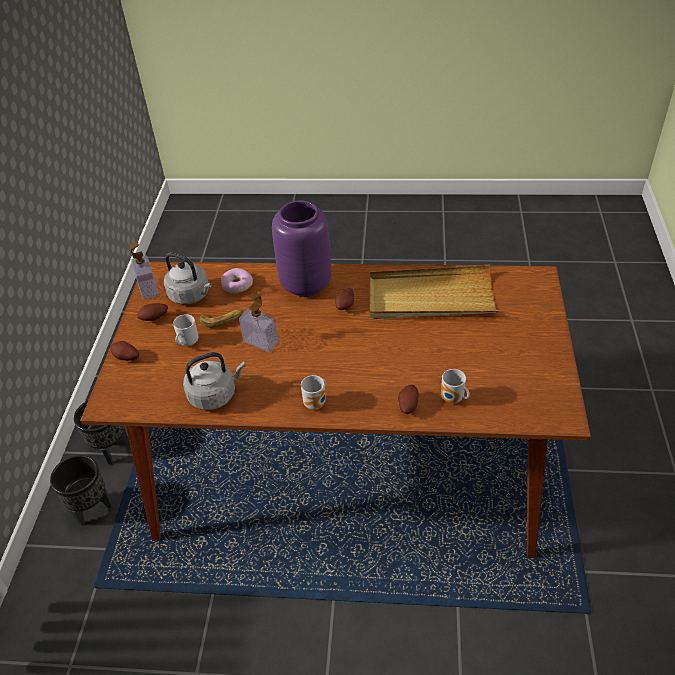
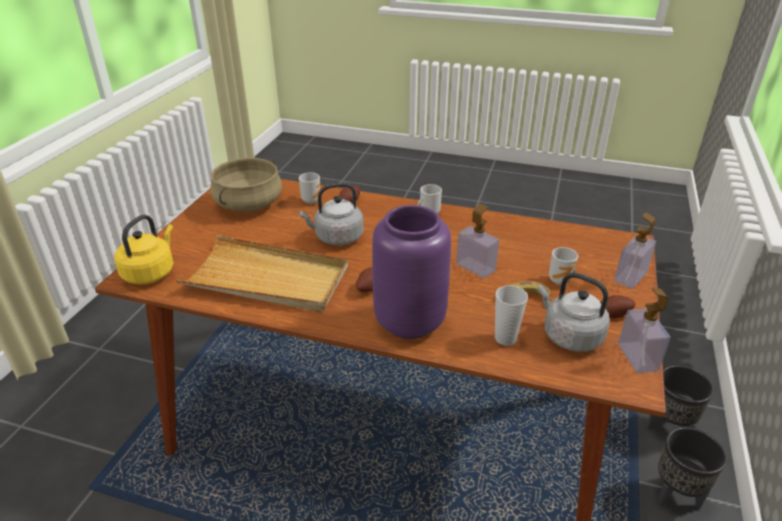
camera: 170 degrees left, 10 degrees down
(126, 358) = (630, 277): potato -> soap dispenser
(215, 395) = (523, 233): grey kettle -> grey kettle (336, 238)
(237, 285) = (505, 338): donut -> cup
(515, 379) = (249, 204): none -> beige cooking pot
(528, 285) = (150, 272): none -> yellow kettle

